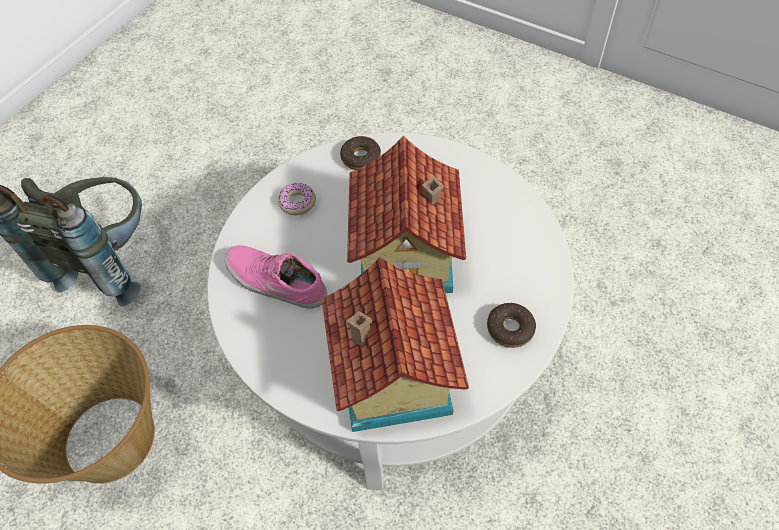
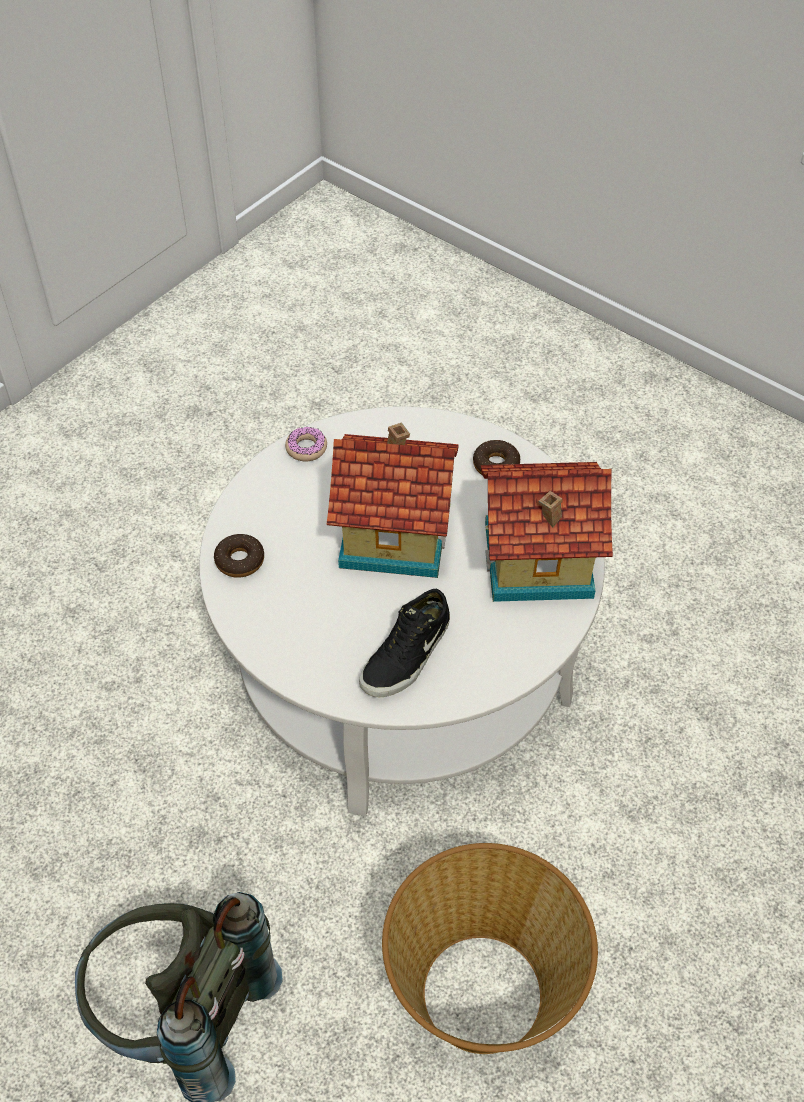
camera: 85 degrees left, 5 degrees down
(275, 282) = (408, 655): pink shoe -> black shoe
(297, 202) = (294, 628): donut -> donut (306, 448)

